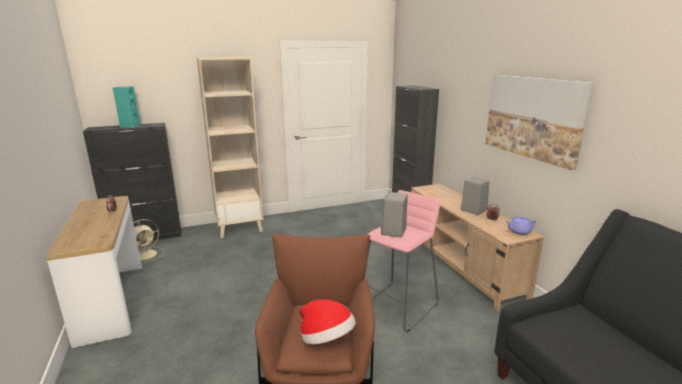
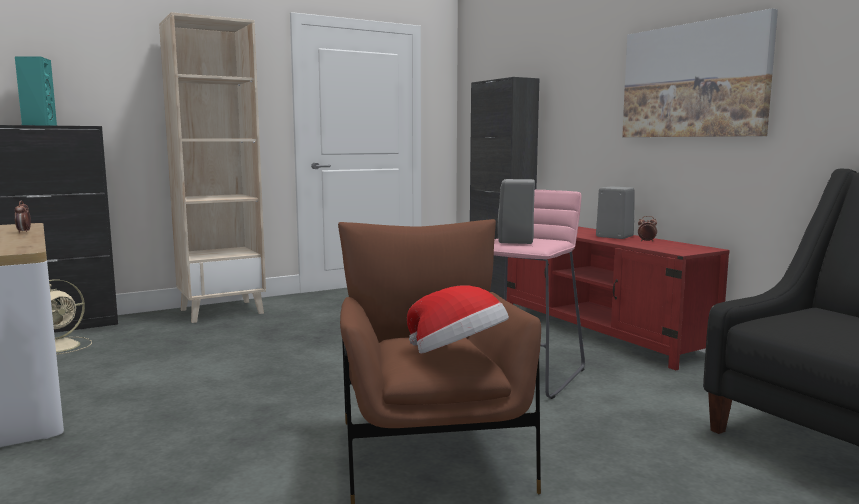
camera: 10 degrees left, 10 degrees down
(461, 265) = (600, 331): beige tv stand -> red tv stand
(519, 232) = (692, 247): purple teapot -> none

